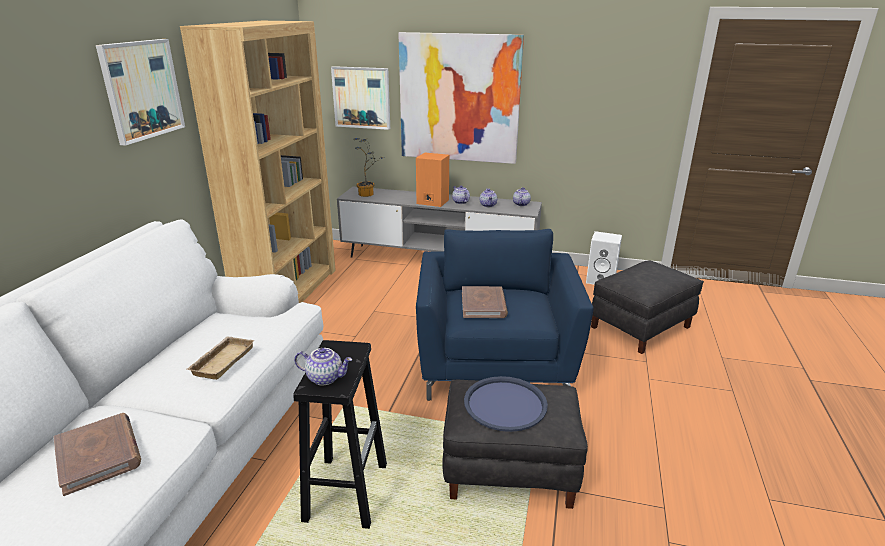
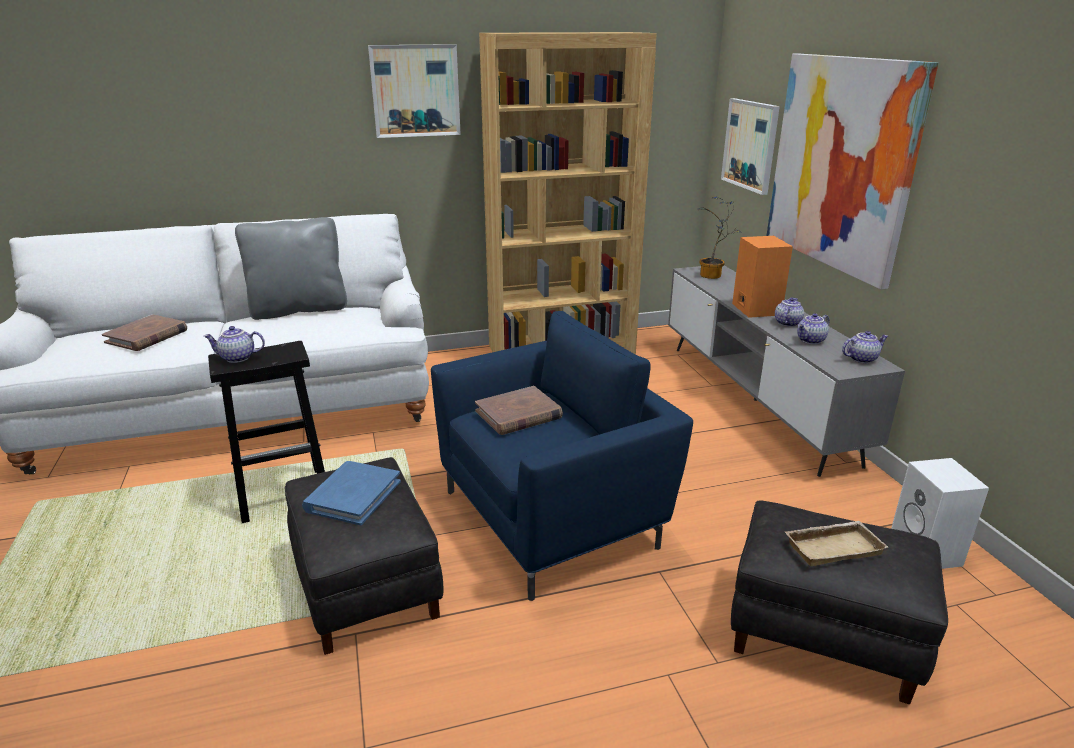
camera: 60 degrees right, 0 degrees up
(177, 345) = (299, 309): none -> grey pillow
(222, 360) = (281, 329): beige tray -> beige tray (833, 547)
(325, 377) = (237, 358): teapot -> teapot turned 105 degrees clockwise
(505, 404) = (353, 496): blue tray -> blue book

